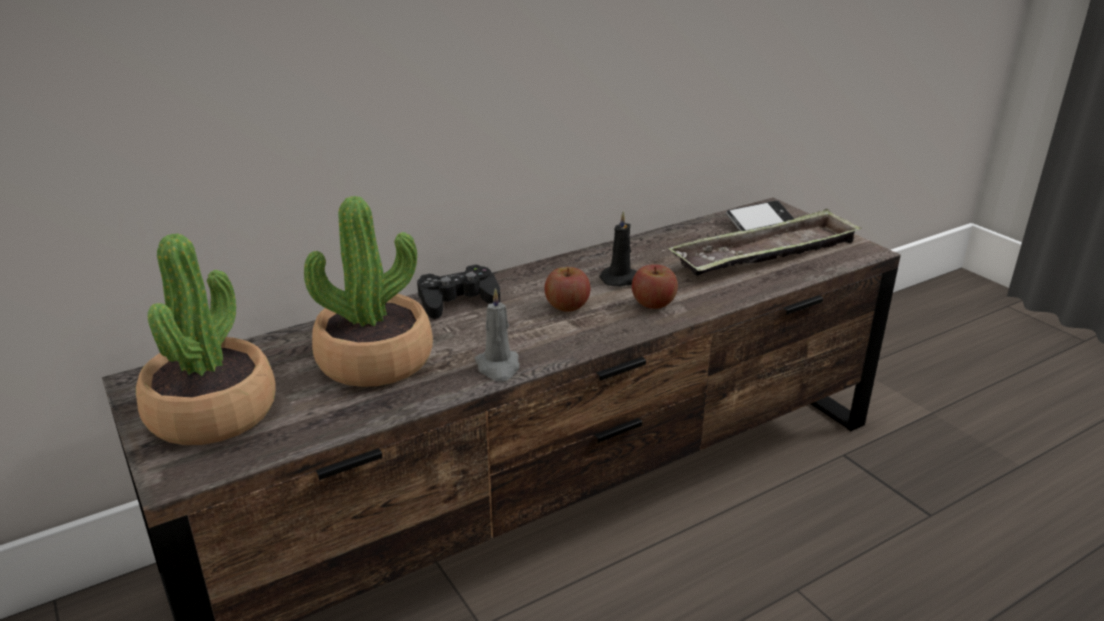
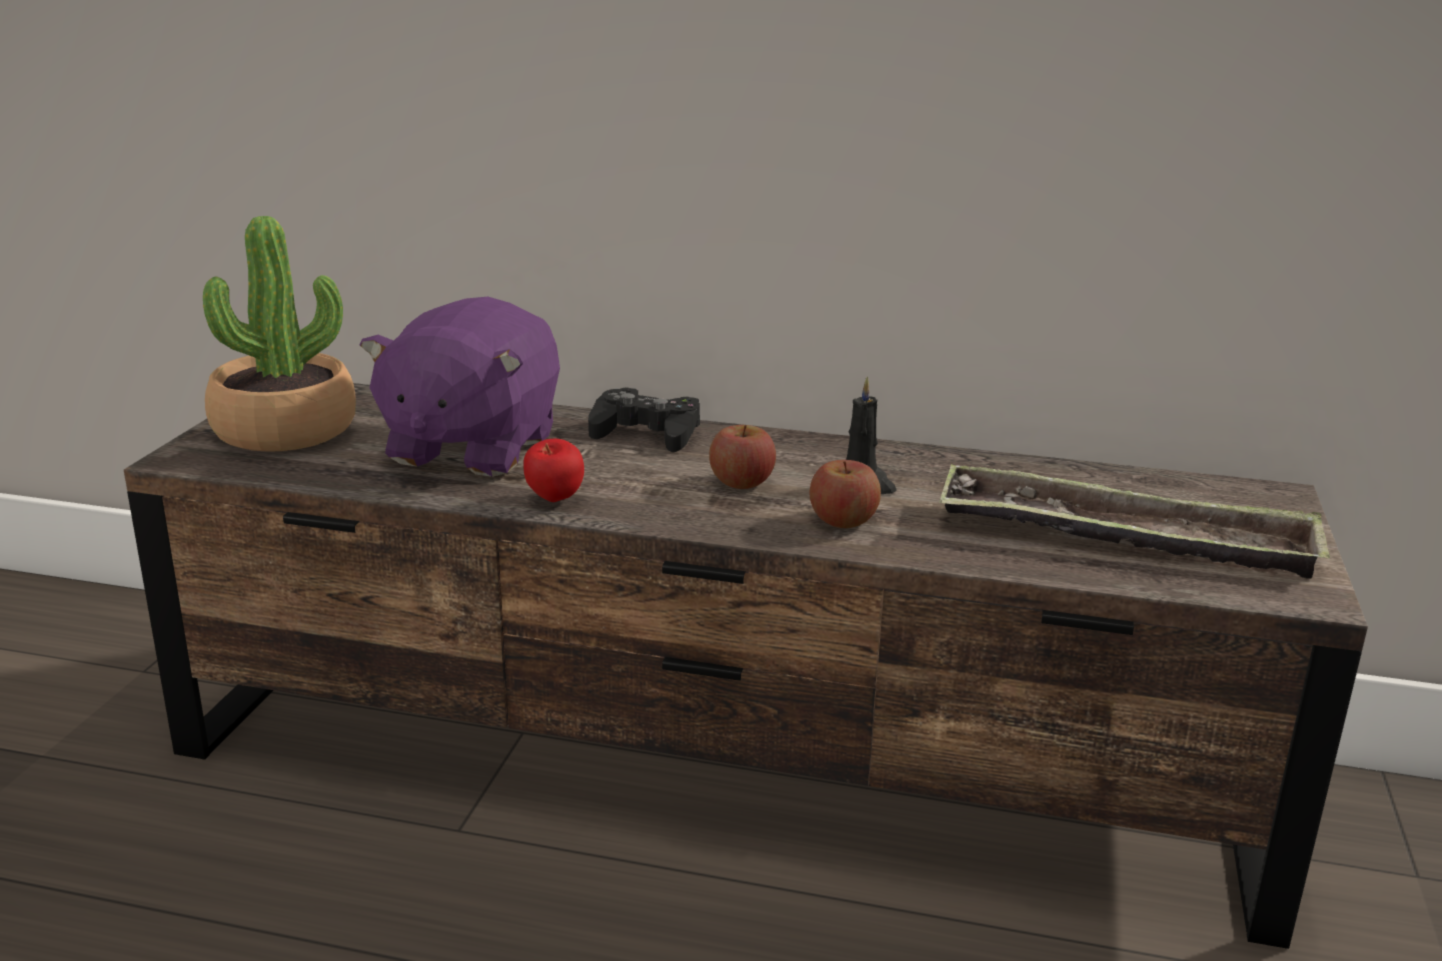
camera: 45 degrees right, 5 degrees down
(375, 360) = (470, 447): potted plant -> purple plush toy
(498, 367) = (554, 500): grey candle -> apple
(759, 222) = (1208, 502): phone -> none

